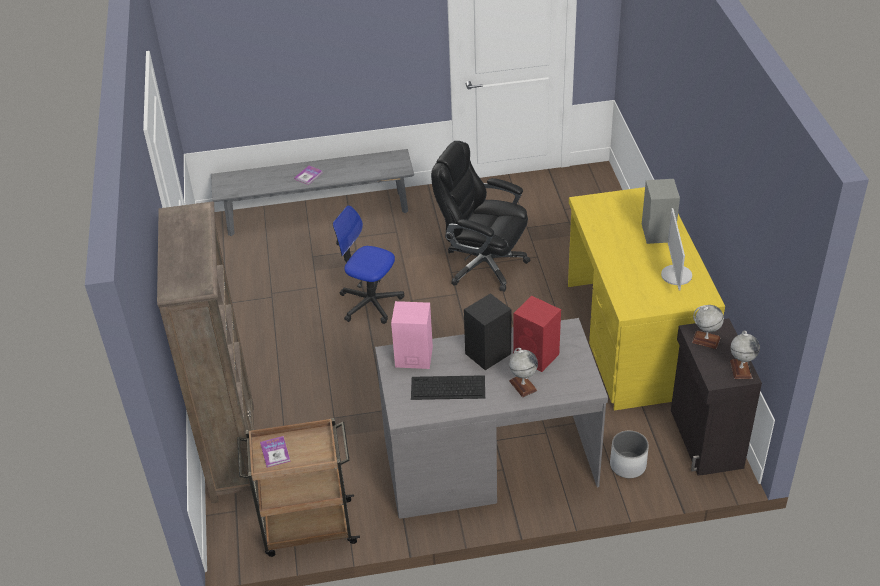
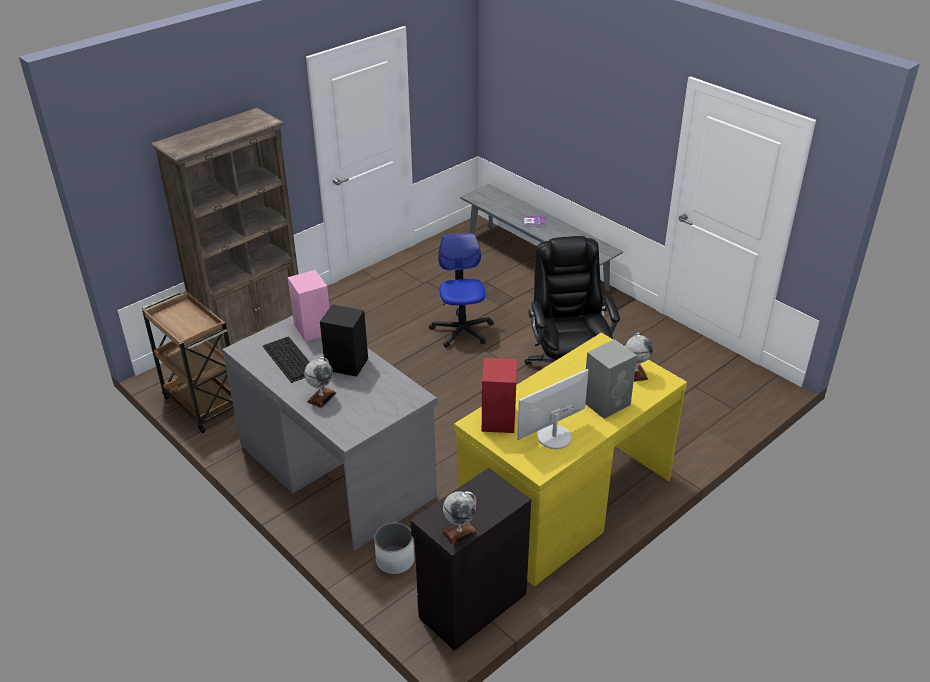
camera: 55 degrees right, 5 degrees down
(275, 452) = (178, 314): book -> none
(537, 356) = (365, 392): red speaker -> red speaker (498, 420)
(705, 340) = (482, 493): globe -> globe (635, 372)

